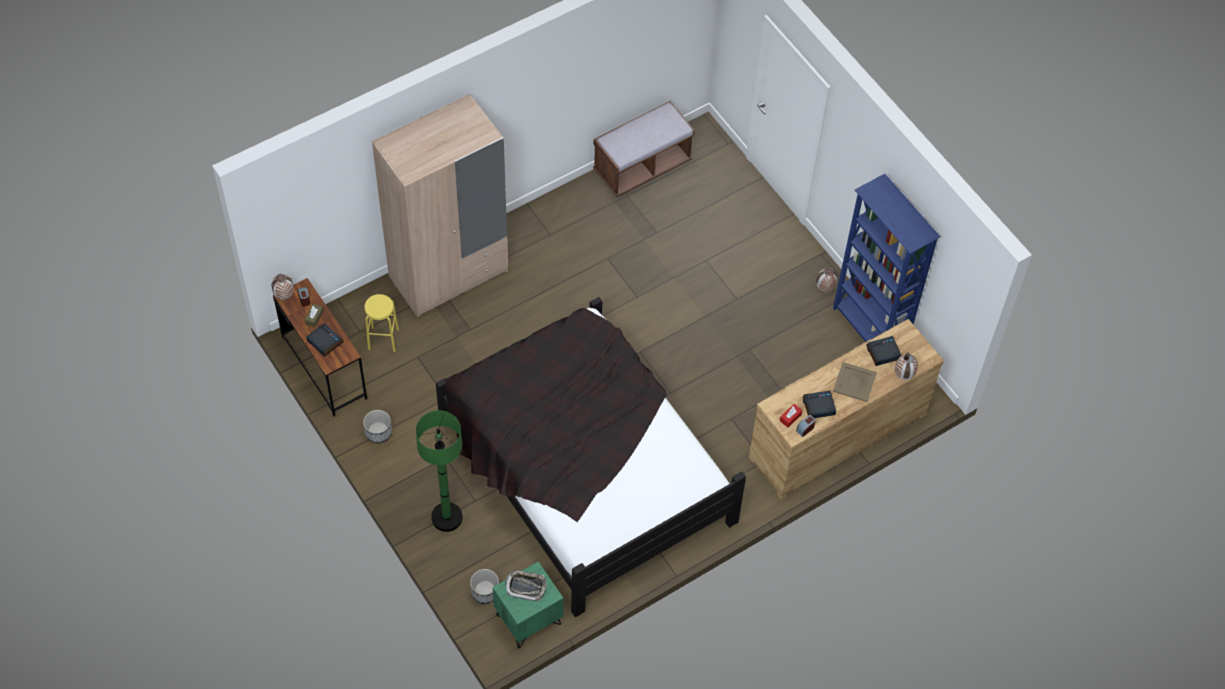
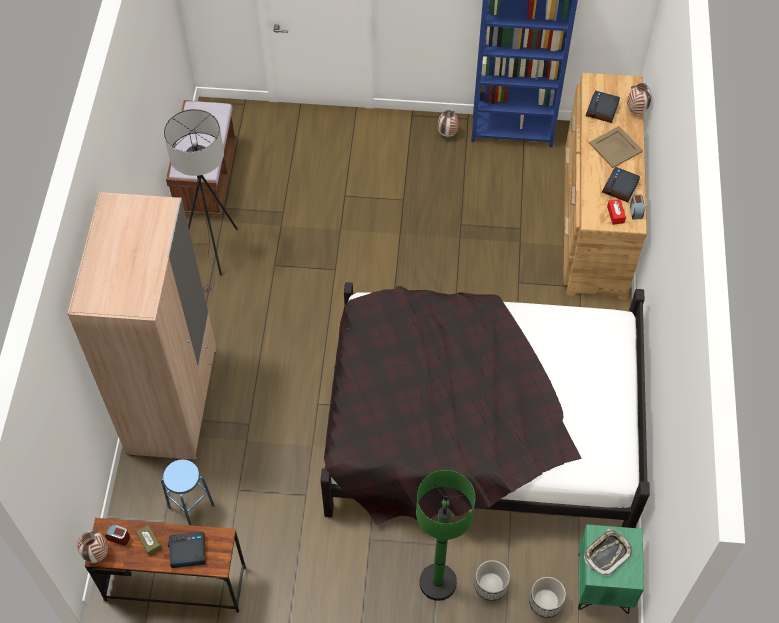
camera: 50 degrees left, 0 degrees up
(378, 432) = (292, 582): planter -> planter (490, 586)
(383, 339) = (191, 506): yellow stool -> blue stool
(585, 216) = (216, 252): none -> grey floor lamp

